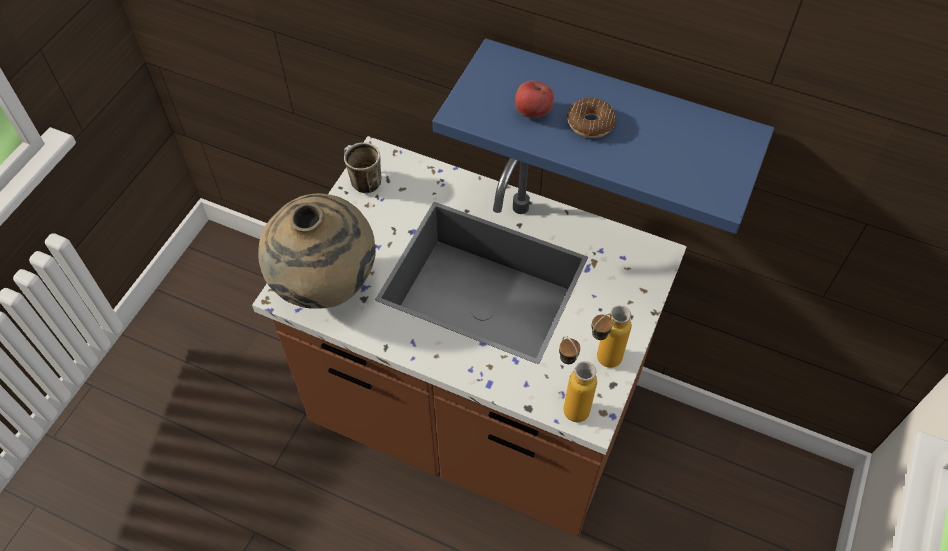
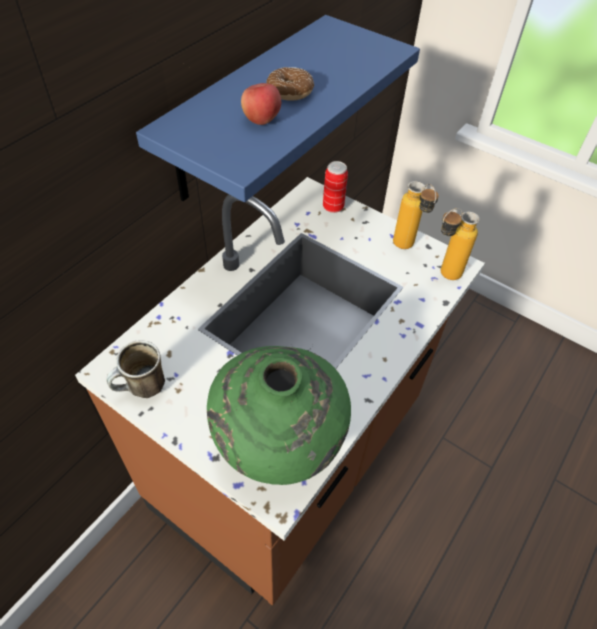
camera: 80 degrees left, 5 degrees down
(326, 287) = (280, 446): beige vase -> green vase
(642, 280) = (333, 207): none -> can

